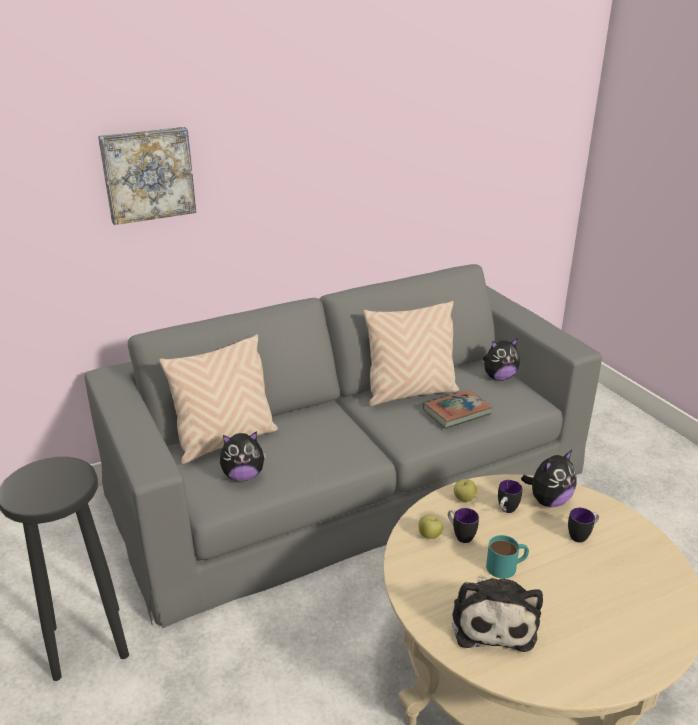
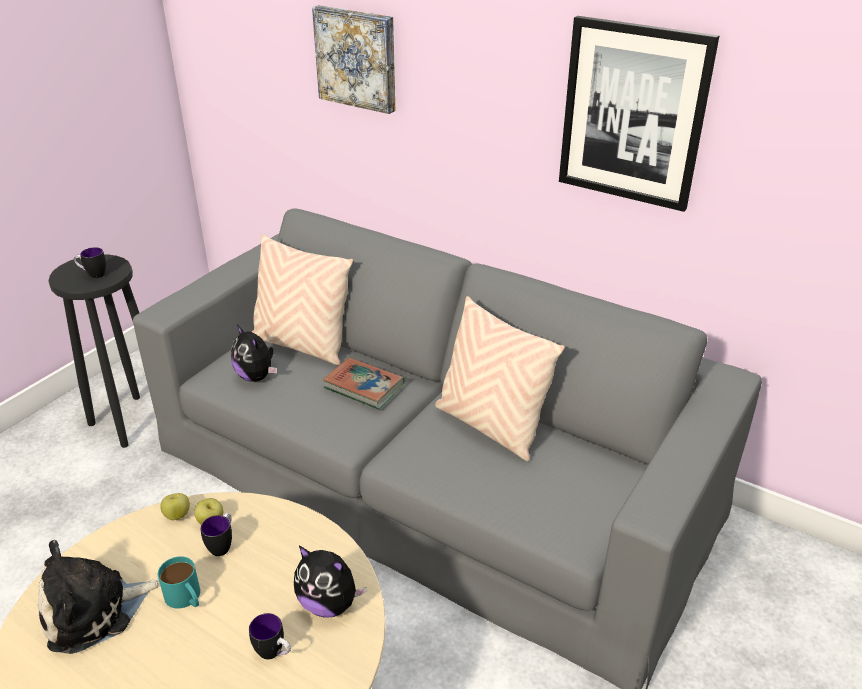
camera: 60 degrees right, 5 degrees up
(386, 147) = (633, 114): none -> picture
(456, 412) = (481, 475): book -> book (364, 387)
(464, 499) = (290, 529): apple -> apple (177, 515)
(499, 377) = (605, 488): plush toy -> none
(506, 511) = (287, 570): mug -> mug (93, 275)

